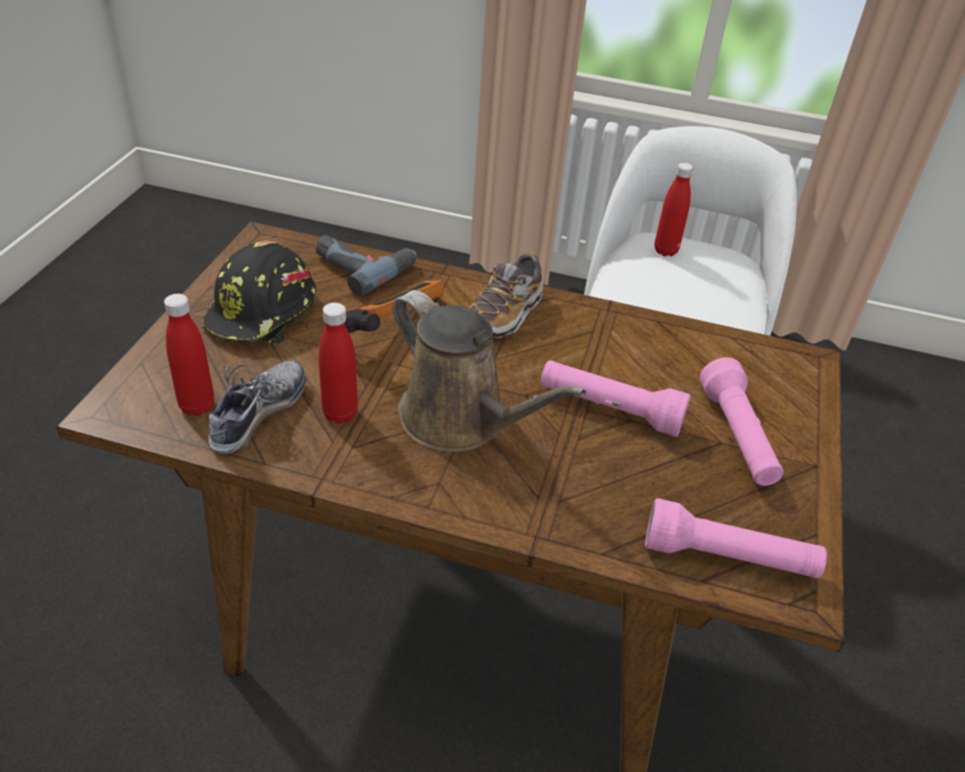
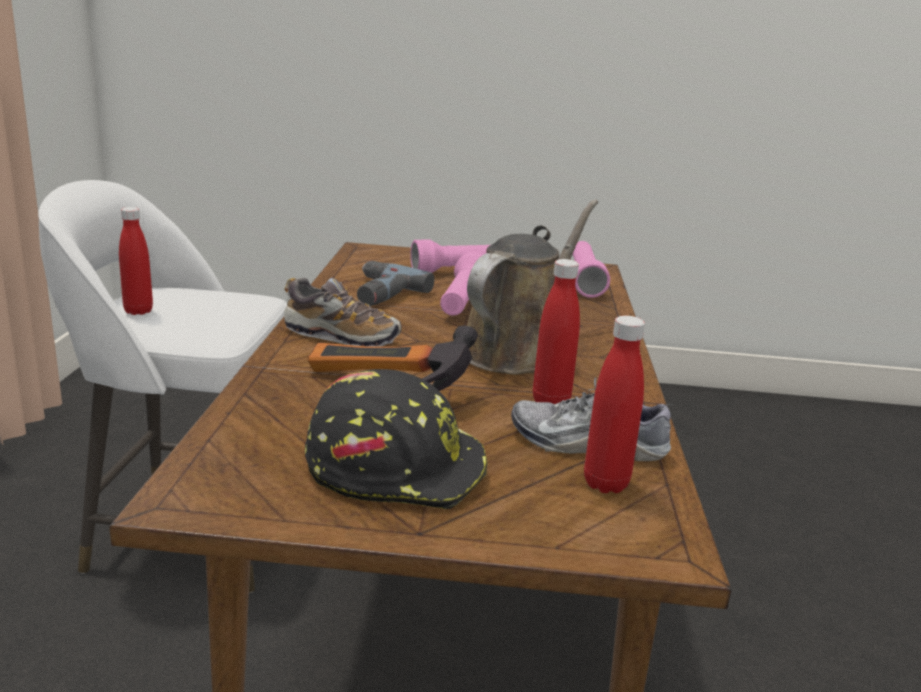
camera: 100 degrees left, 20 degrees down
(363, 265) = (255, 412): power drill -> power drill (377, 293)

